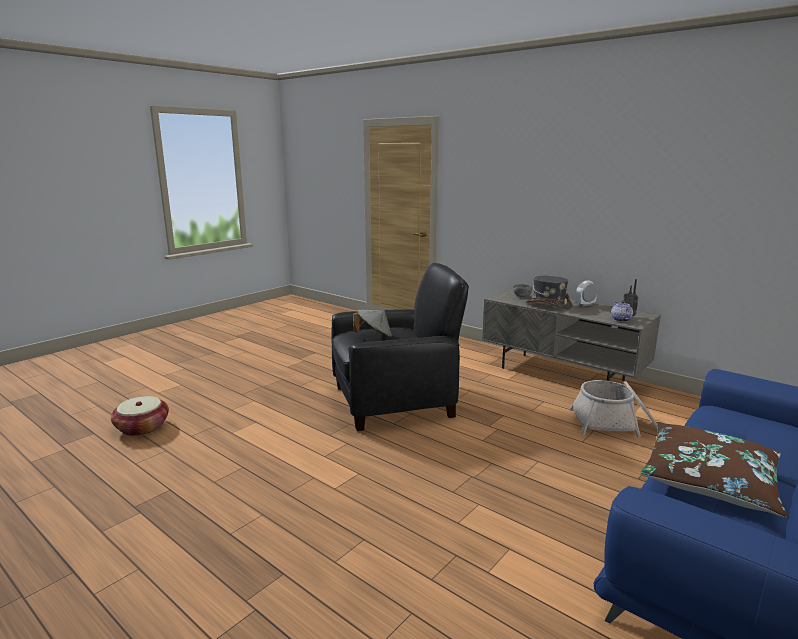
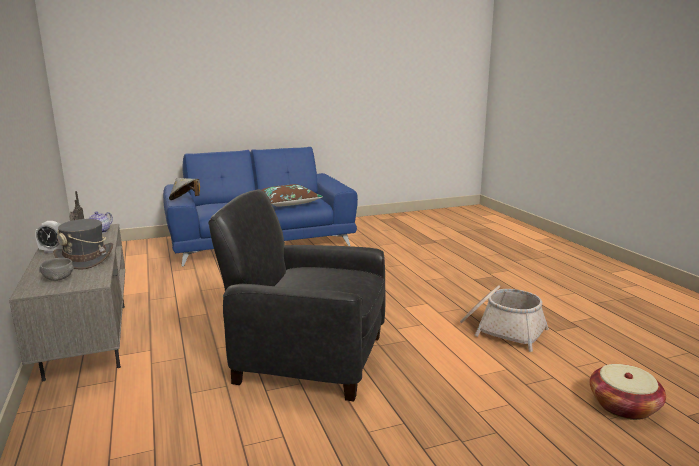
camera: 150 degrees left, 0 degrees up
(374, 337) = (332, 280): grey hat -> grey hat (185, 200)
(613, 423) = (177, 290): basket -> basket (501, 330)

